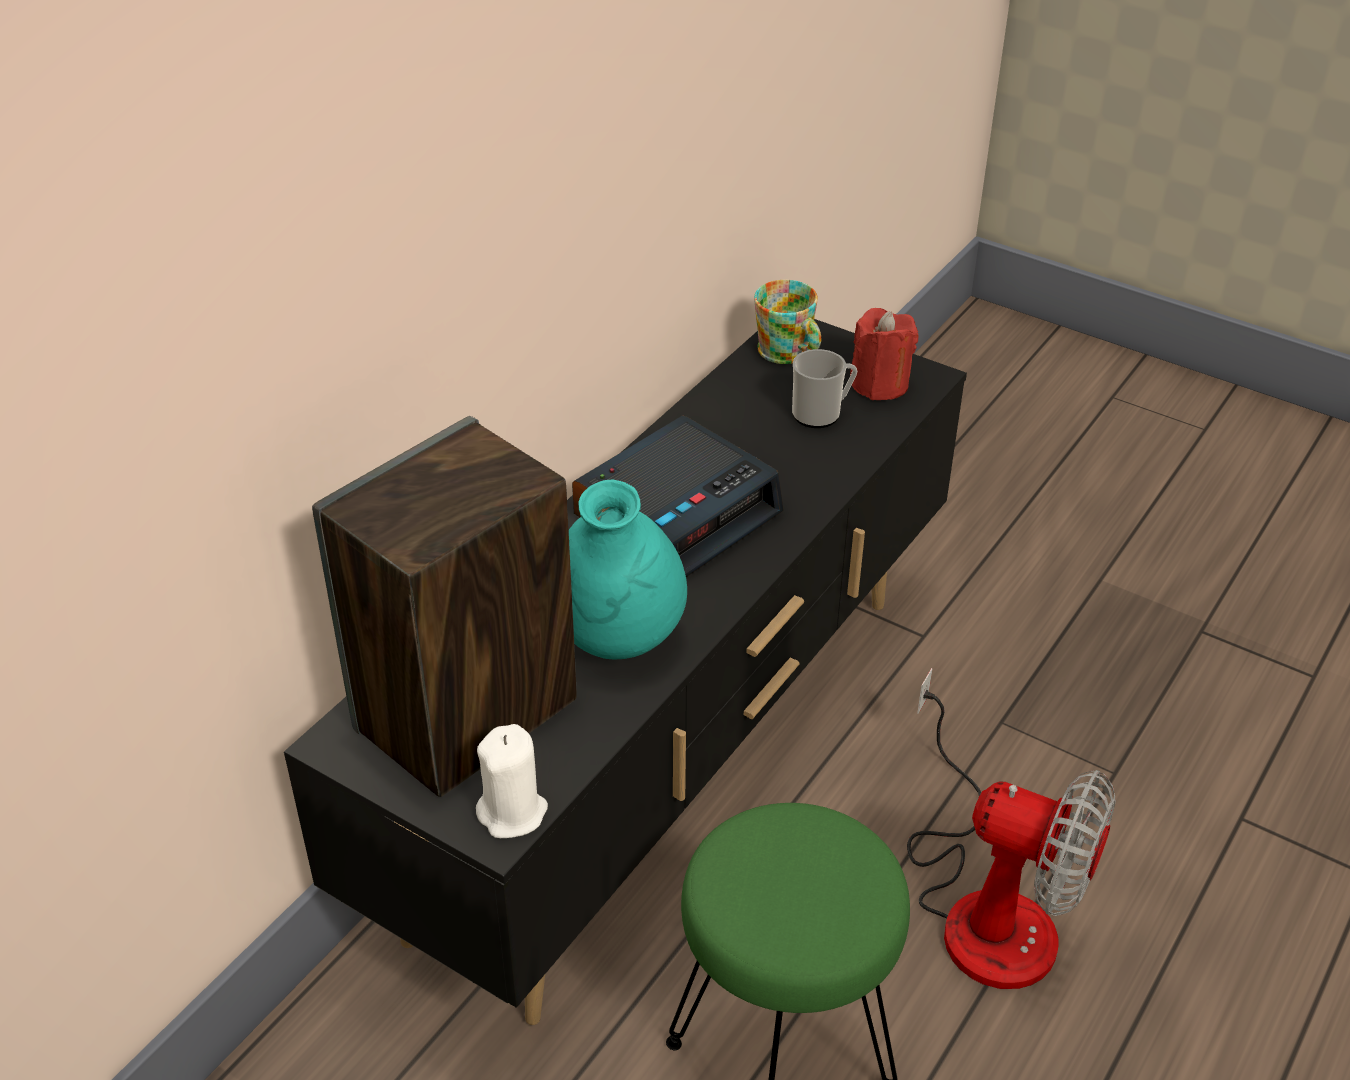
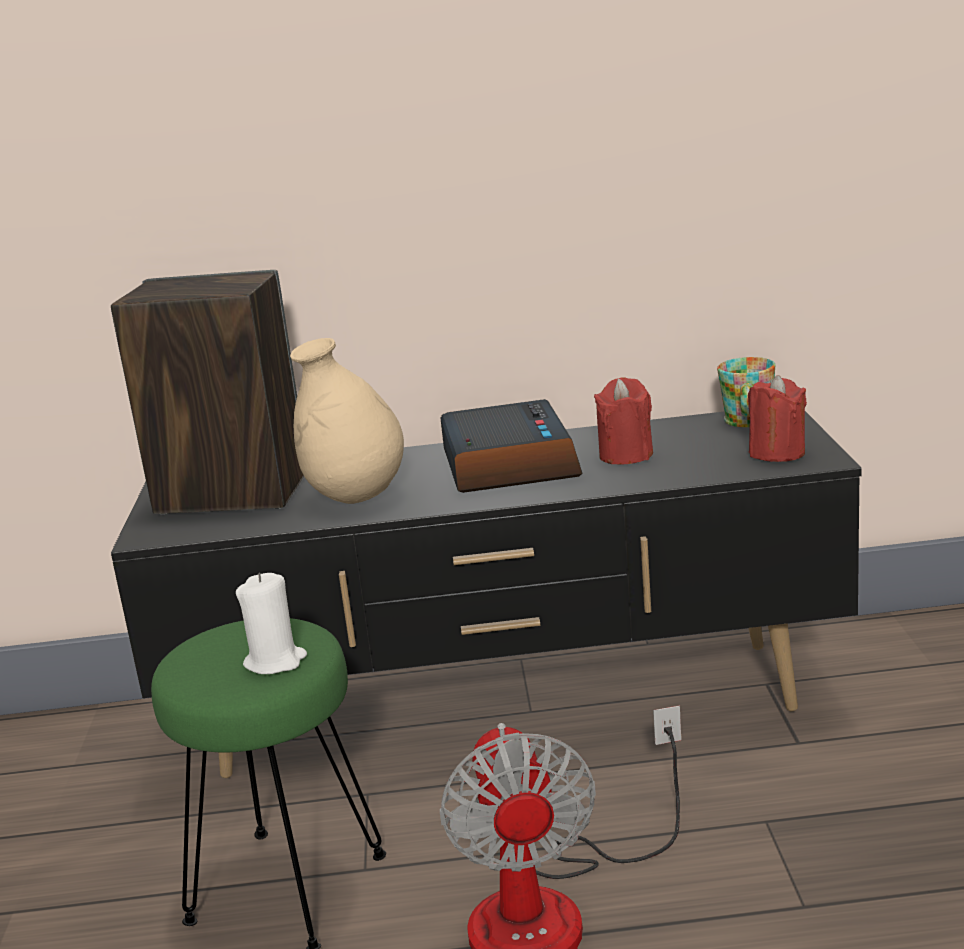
camera: 55 degrees right, 20 degrees down
(513, 813) = (164, 534): white candle -> white candle (275, 661)
(618, 640) = (356, 497): turquoise vase -> beige vase
(678, 513) = (507, 464): alarm clock -> alarm clock turned 105 degrees counterclockwise
(764, 447) = (626, 455): none -> red candle
(821, 414) = (700, 453): mug -> none

